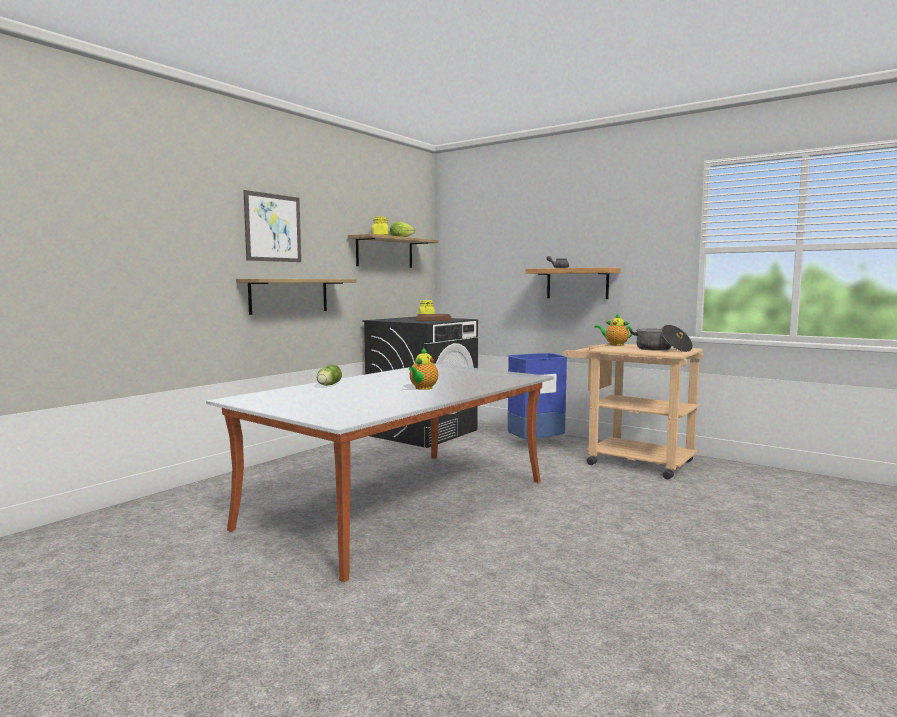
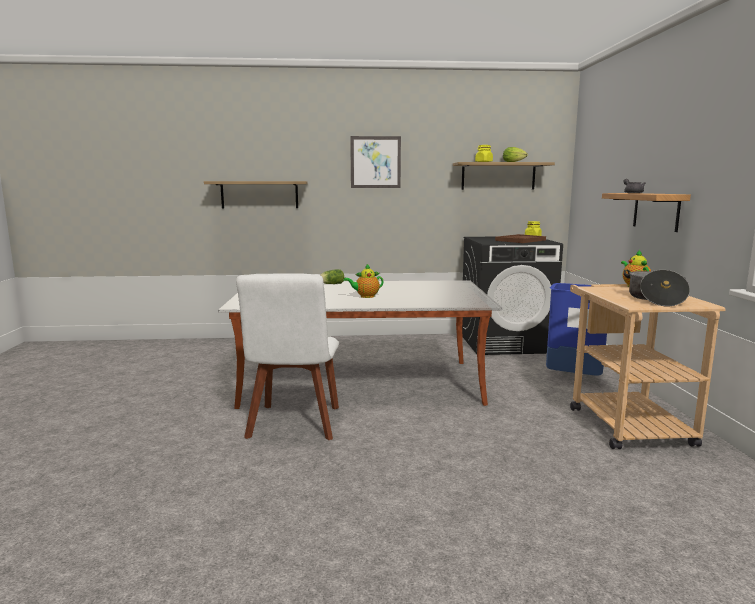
camera: 50 degrees right, 5 degrees up
(289, 295) = (388, 214): shelf -> shelf (259, 194)
(451, 563) = (294, 424): none -> white chair

